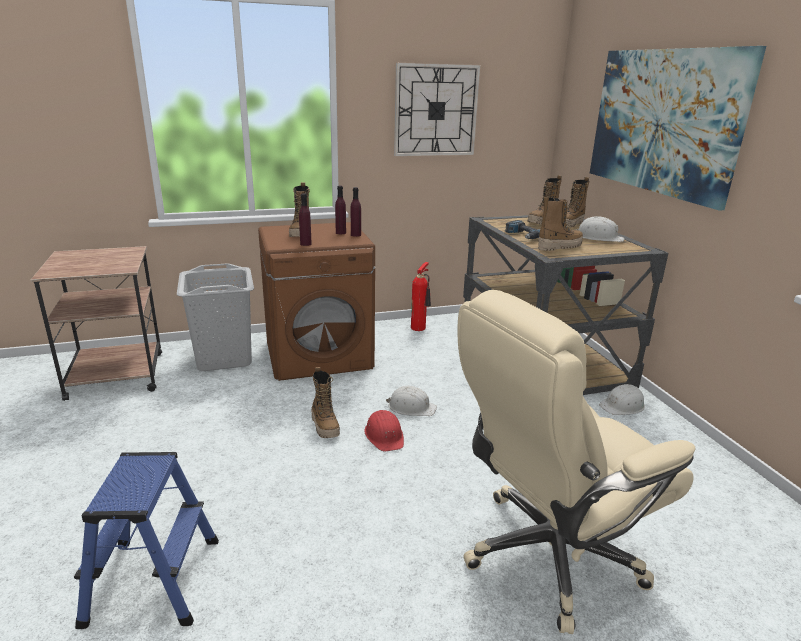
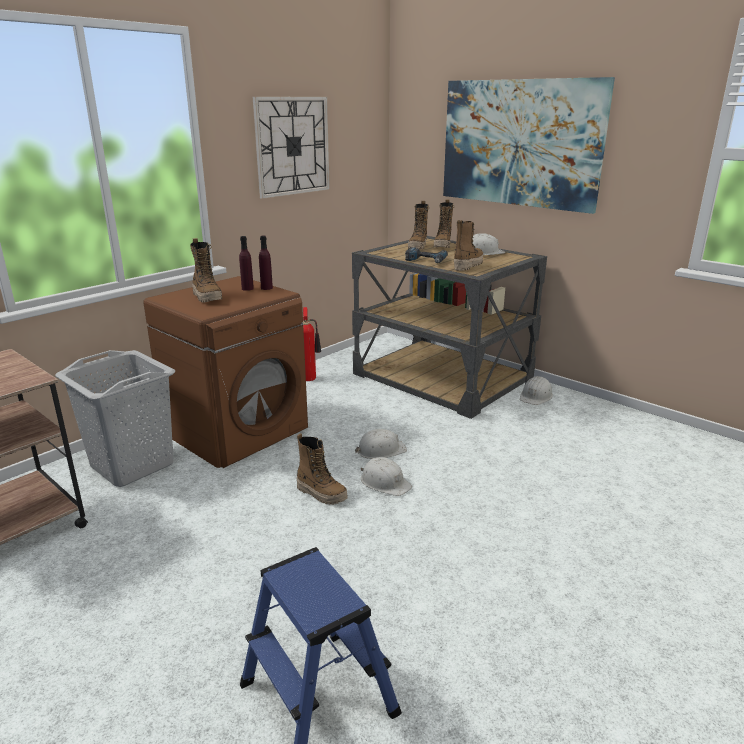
camera: 30 degrees left, 0 degrees up
(305, 244) = (232, 306): purple bottle -> none
(384, 435) = (385, 482): red hard hat -> white hard hat
(551, 554) = (600, 522): beige office chair -> none

